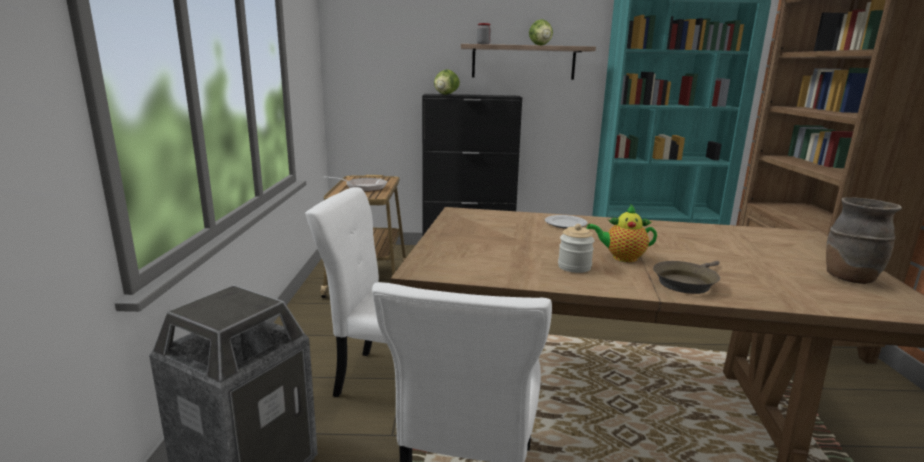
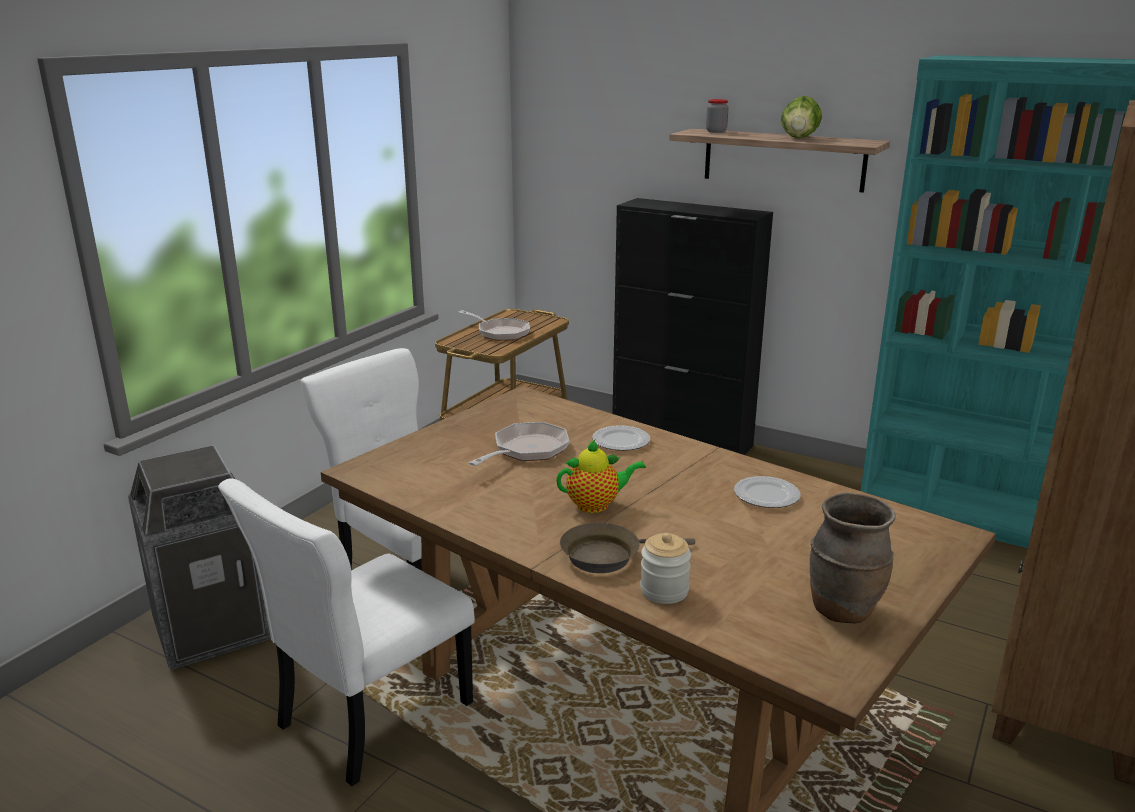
camera: 30 degrees right, 5 degrees up
(446, 94) = (658, 203): lettuce -> none
(519, 238) = (526, 450): none -> frying pan
(574, 267) = (518, 504): jar -> jar (664, 591)
(621, 257) = (596, 505): teapot -> teapot turned 135 degrees clockwise
(695, 235) = (766, 496): none -> plate

